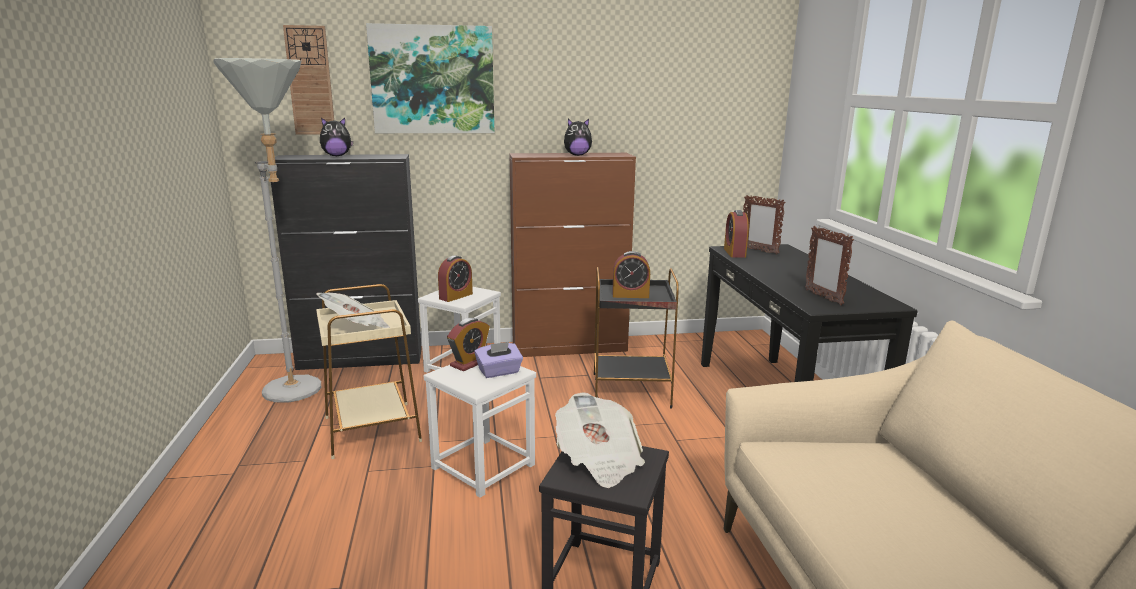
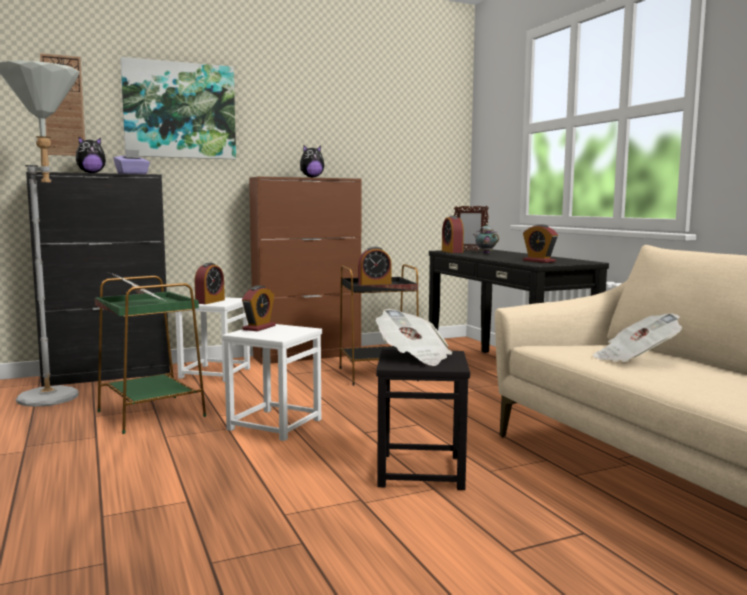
camera: 15 degrees left, 10 degrees down
(372, 428) = (151, 413): beige side table -> green side table
(499, 372) = (290, 330): purple tissue box -> purple tissue box (132, 174)
(772, 261) = (485, 253): none -> teapot
(823, 297) = (539, 261): picture frame -> alarm clock
(884, 509) = (635, 359): none -> newspaper

